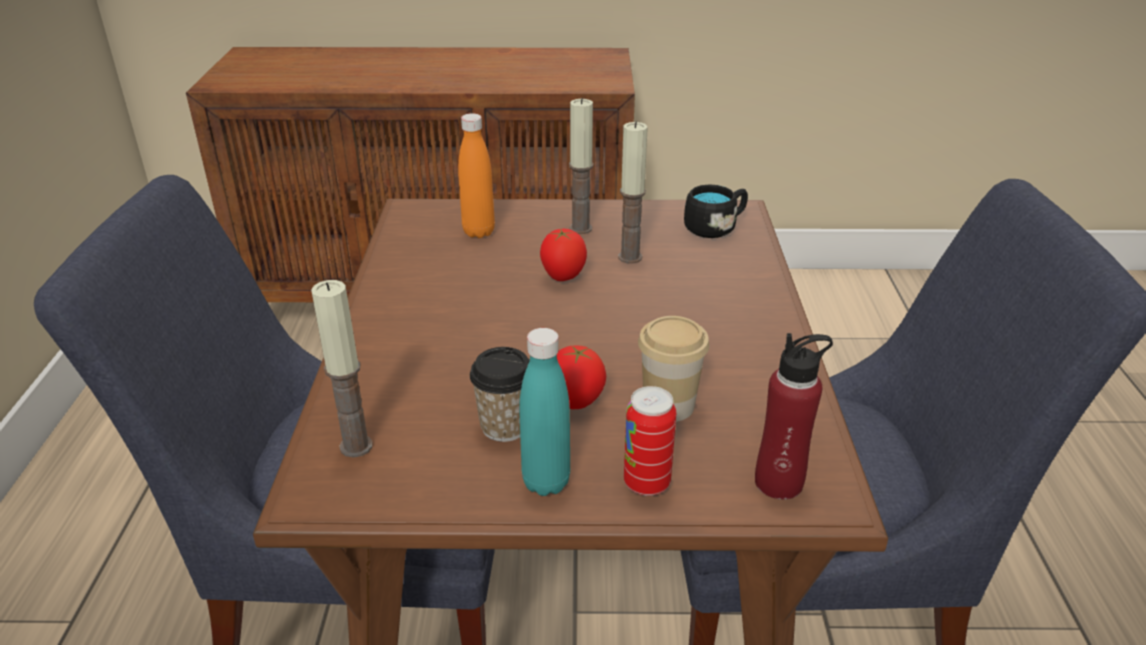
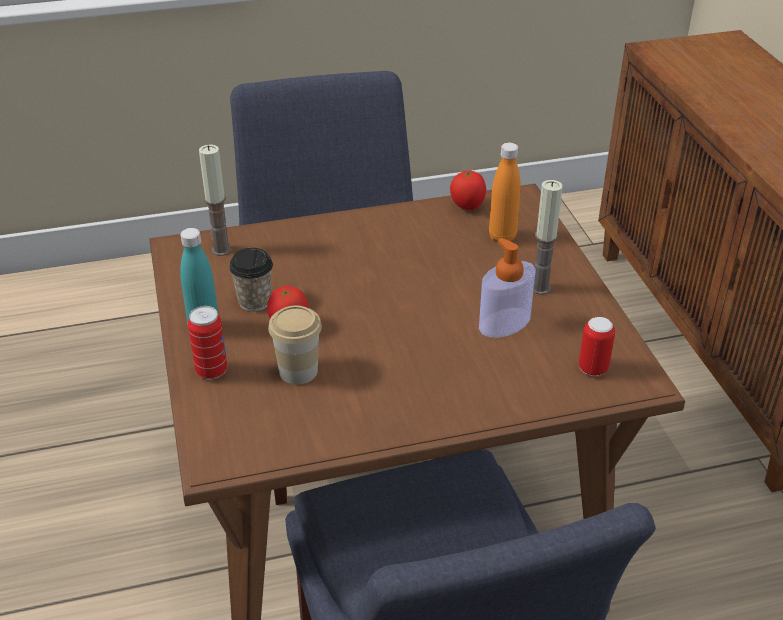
camera: 75 degrees right, 5 degrees up
(562, 277) = (452, 292): tomato -> tomato (467, 207)
(630, 257) = (504, 323): candle -> soap dispenser
(715, 227) = (593, 368): black mug -> can
(779, 482) = (225, 434): red bottle -> none

